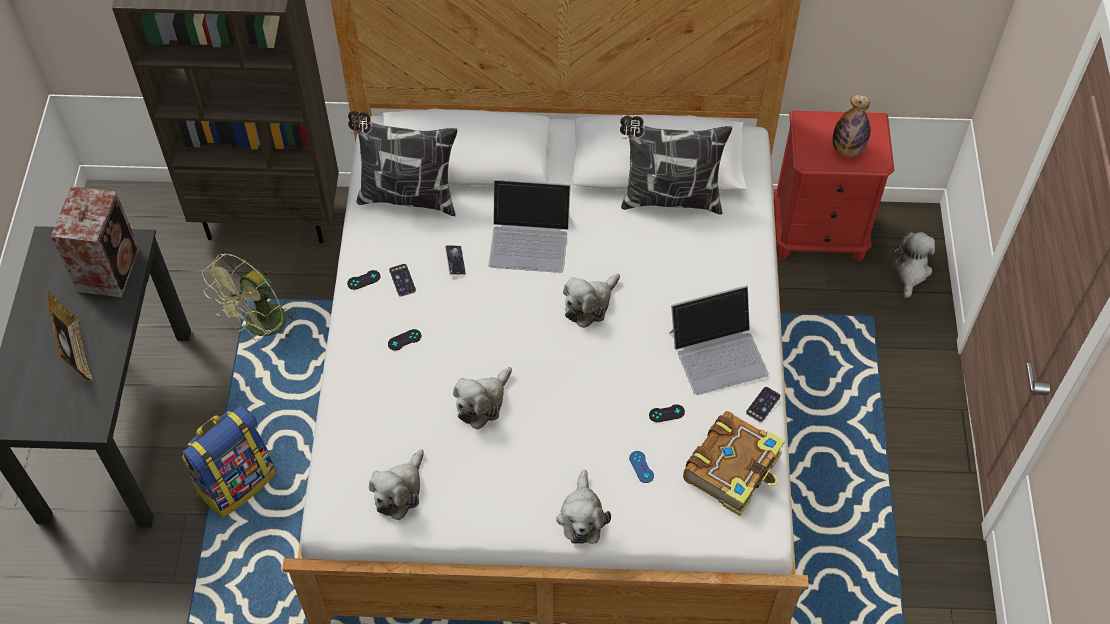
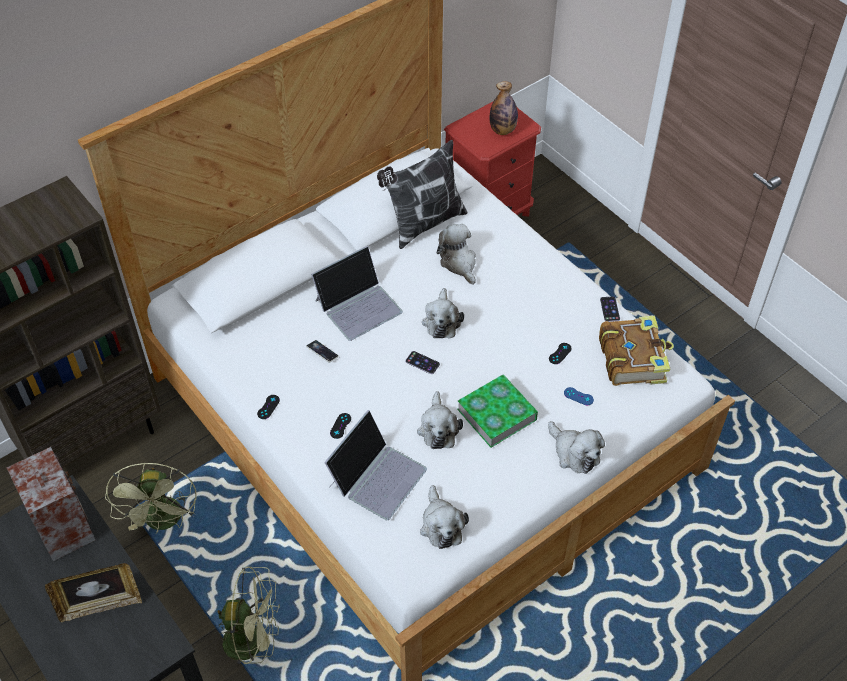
camera: 40 degrees left, 5 degrees down
(77, 353) = (100, 605): picture frame -> picture frame turned 135 degrees clockwise
(236, 481) = (253, 640): backpack -> green fan
(402, 280) = (297, 389): phone -> phone (422, 363)
(407, 196) = (242, 332): pillow -> none
(547, 428) = (497, 414): none -> book
(718, 352) = (552, 296): laptop -> laptop (377, 476)
(910, 271) = (563, 203): plush toy -> plush toy (459, 263)

